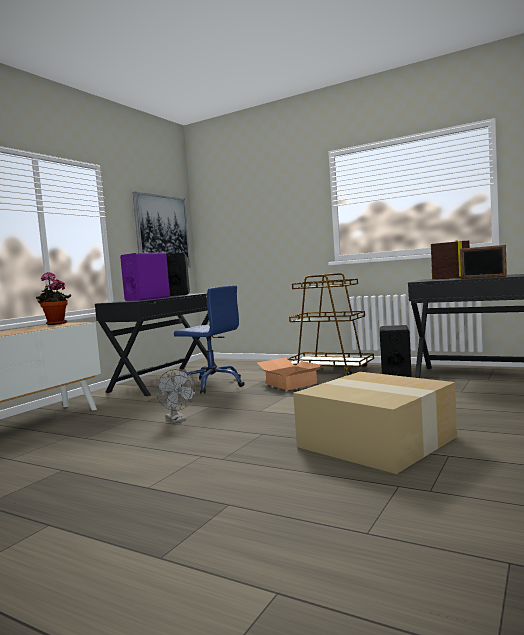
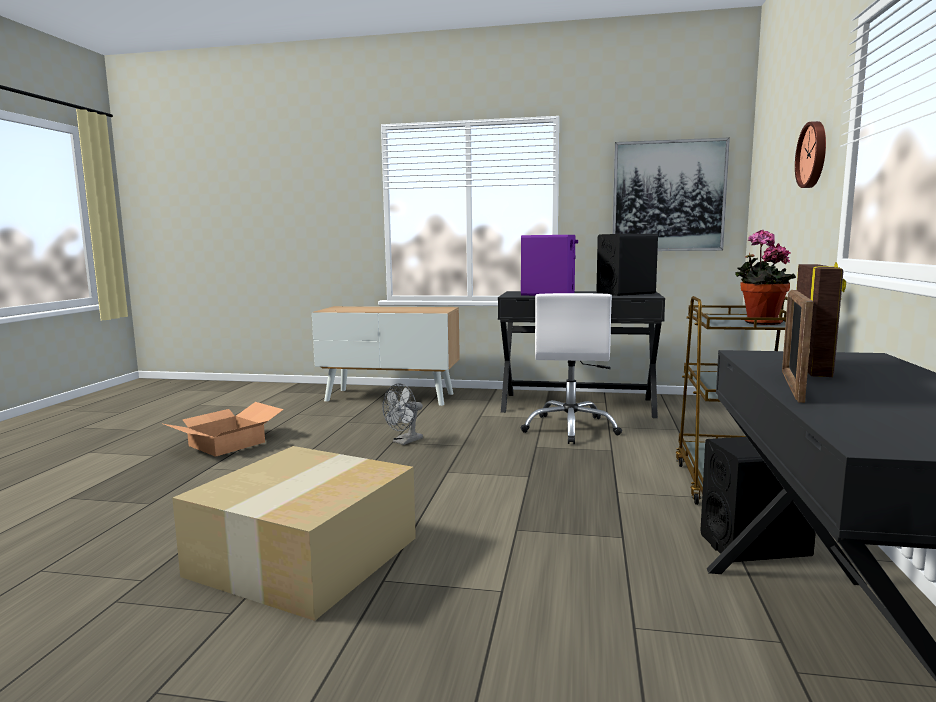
camera: 70 degrees right, 5 degrees up
(55, 324) = (439, 308): potted plant -> potted plant (759, 323)
(213, 384) = (571, 428): blue office chair -> white office chair
(290, 384) = (604, 468): cardboard box -> cardboard box (227, 443)
(291, 210) = (813, 155): none -> wall clock

